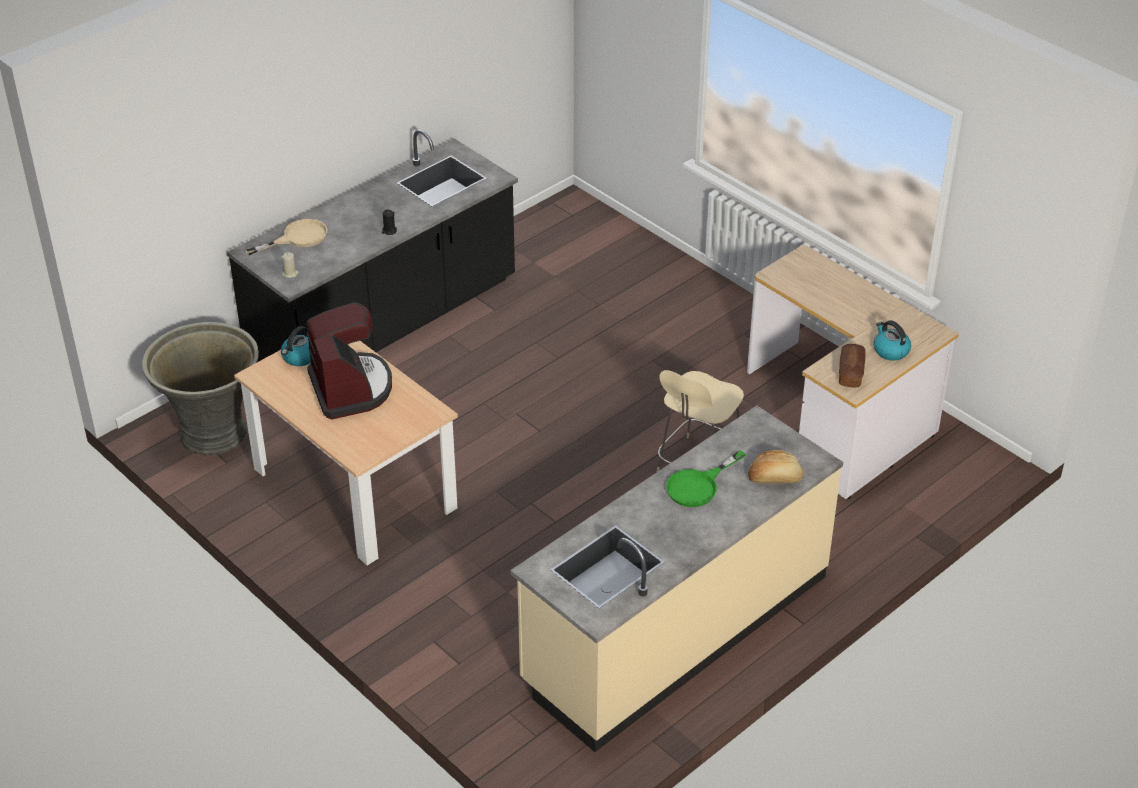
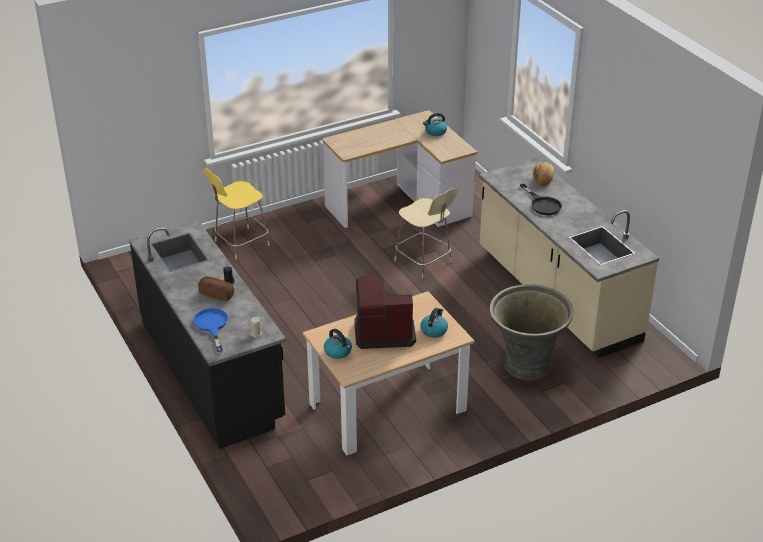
camera: 75 degrees left, 5 degrees down
(213, 433) = (294, 474): grey planter -> grey planter (526, 365)
(297, 238) = (212, 326): beige frying pan -> blue frying pan
(367, 433) = (434, 330): none -> kettle
(659, 285) = (240, 244): none -> yellow stool
(698, 486) = (542, 204): green frying pan -> black frying pan
(850, 373) = (449, 147): bread -> bread (216, 294)

